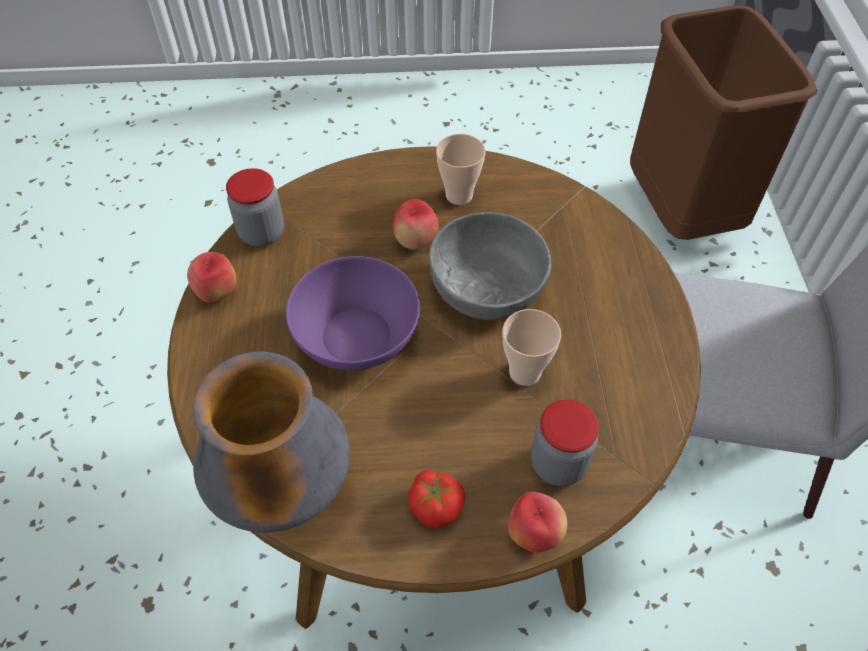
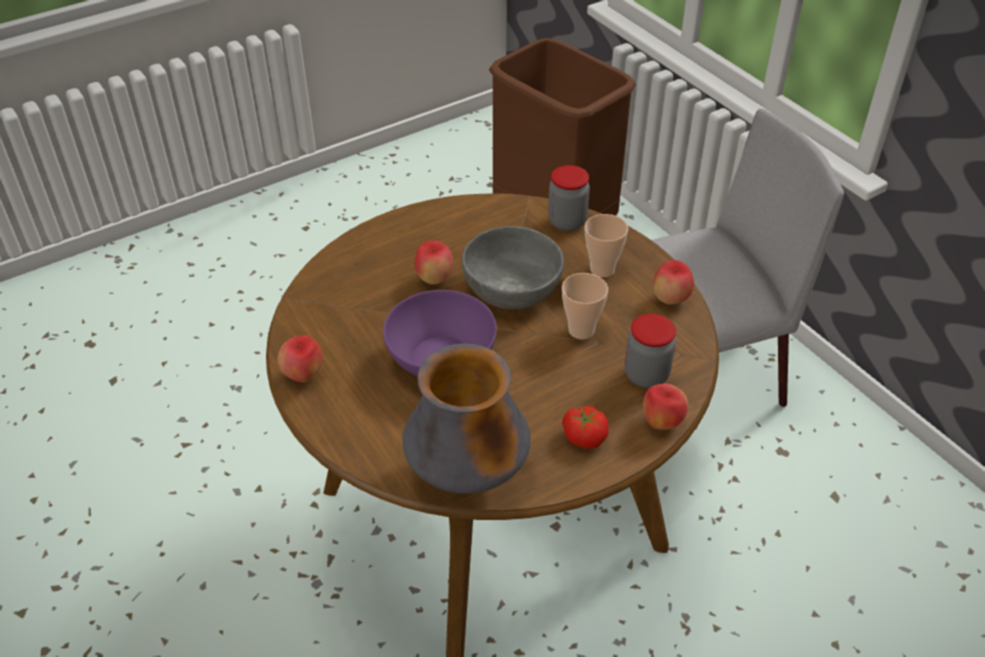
camera: 30 degrees left, 10 degrees down
(262, 233) = (304, 320): jar -> jar (567, 221)
(459, 195) = (442, 235): cup -> cup (602, 269)
(654, 380) = (670, 299): none -> apple

